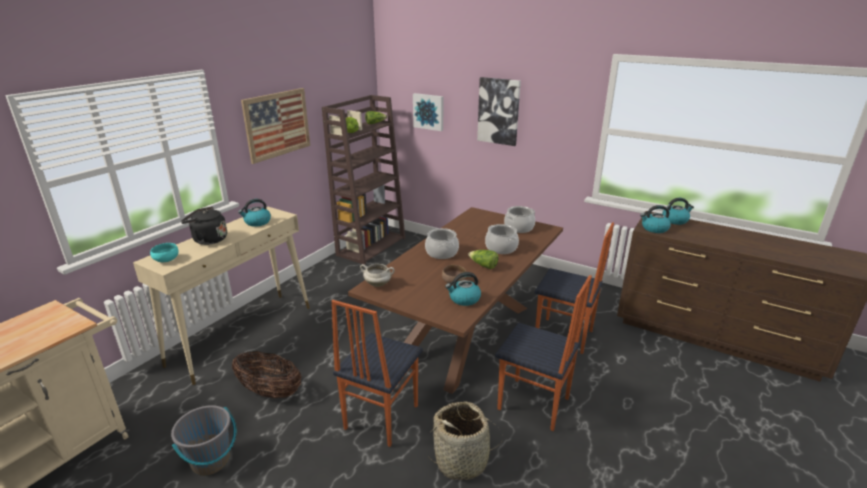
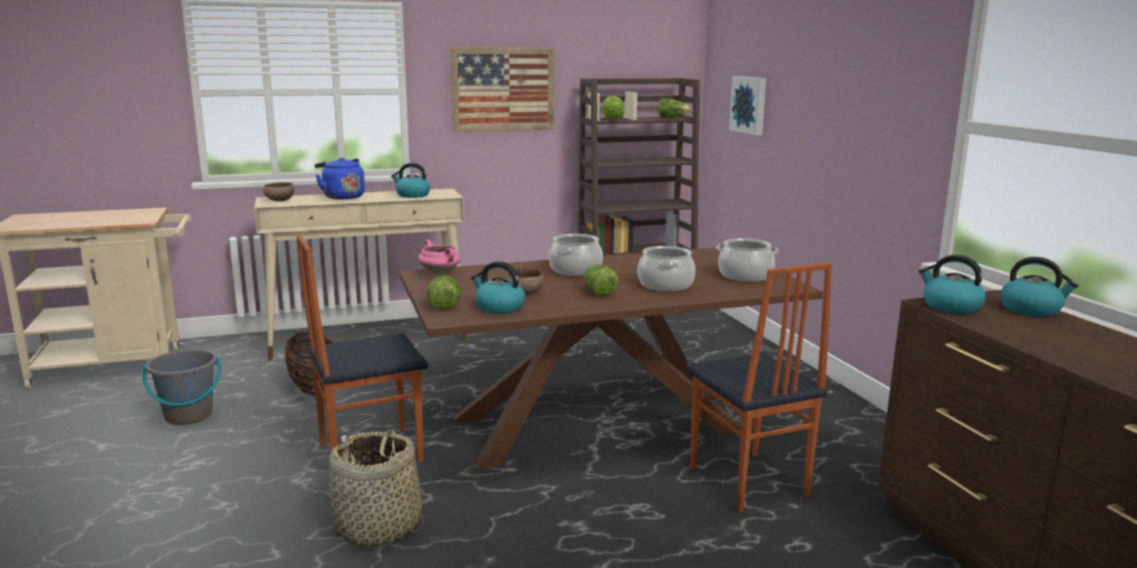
camera: 40 degrees right, 10 degrees down
(166, 260) = (279, 201): turquoise bowl -> brown bowl
(208, 240) = (342, 197): black kettle -> blue kettle
(378, 284) = (440, 273): white cooking pot -> pink cooking pot
(433, 310) = (443, 305): none -> lettuce
(498, 111) = (825, 98): picture -> none
(533, 405) = (559, 526): chair -> none

